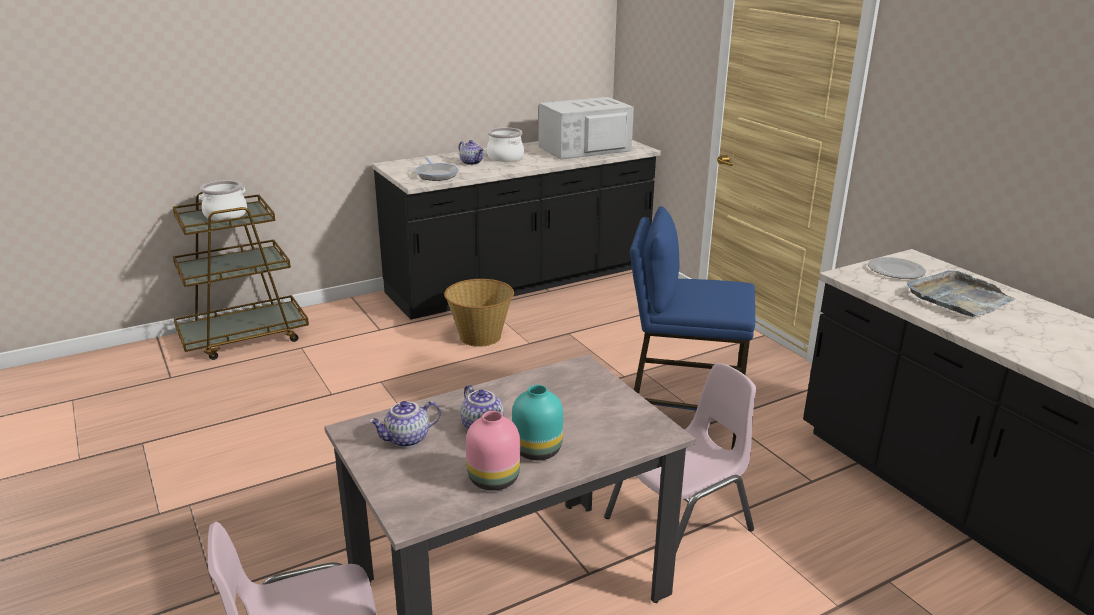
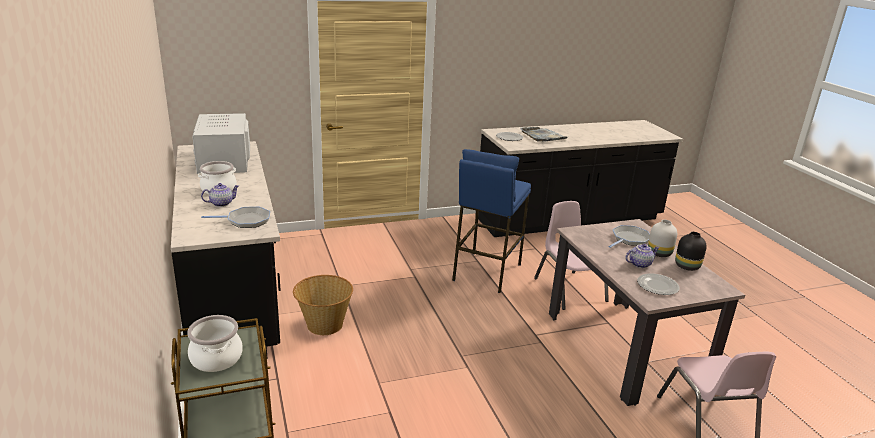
camera: 80 degrees left, 0 degrees up
(407, 440) = (657, 285): teapot -> plate
(492, 480) = (687, 267): pink vase -> black vase
(537, 451) = (660, 253): turquoise vase -> white vase
(582, 420) = (629, 239): none -> frying pan

